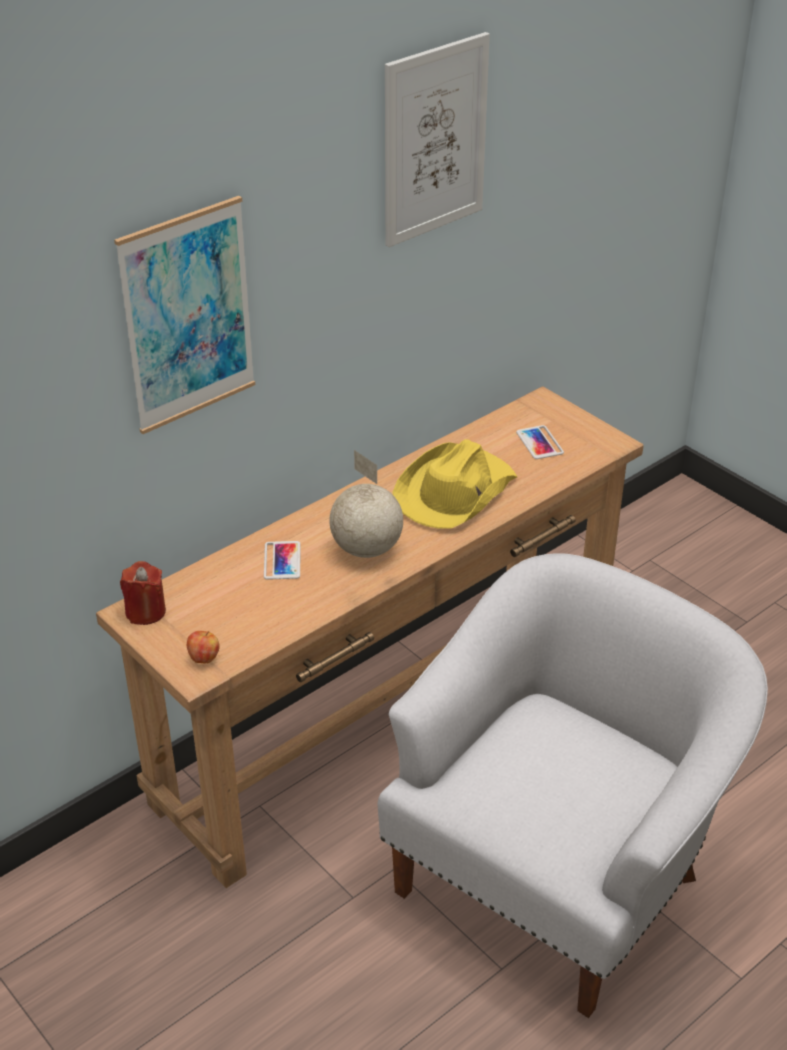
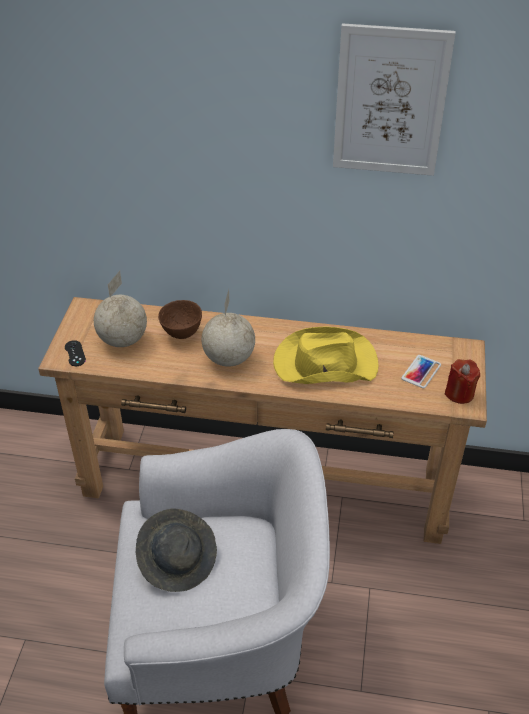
camera: 50 degrees right, 5 degrees up
(145, 612) = (90, 312): red candle -> red candle (459, 393)
(188, 316) = (153, 143): picture -> none
(204, 658) = (75, 353): apple -> black game controller
(233, 609) = (124, 340): none -> globe
(282, 561) = (182, 333): phone -> brown bowl
(531, 782) = (178, 560): none -> grey hat

